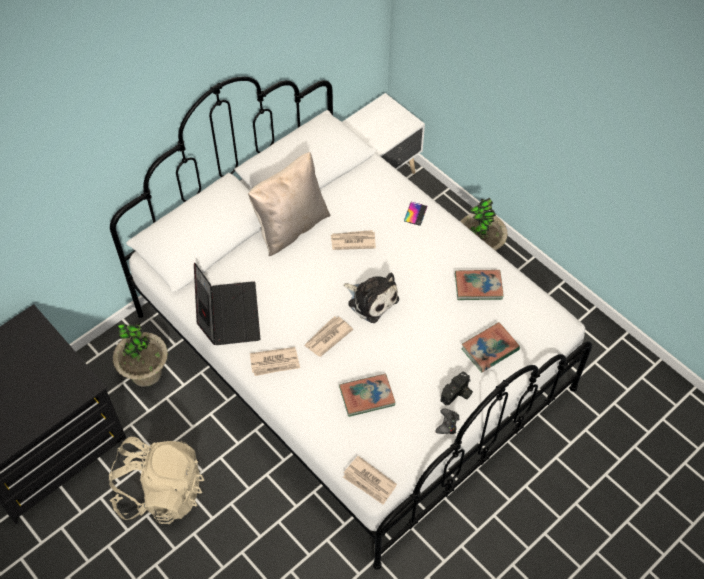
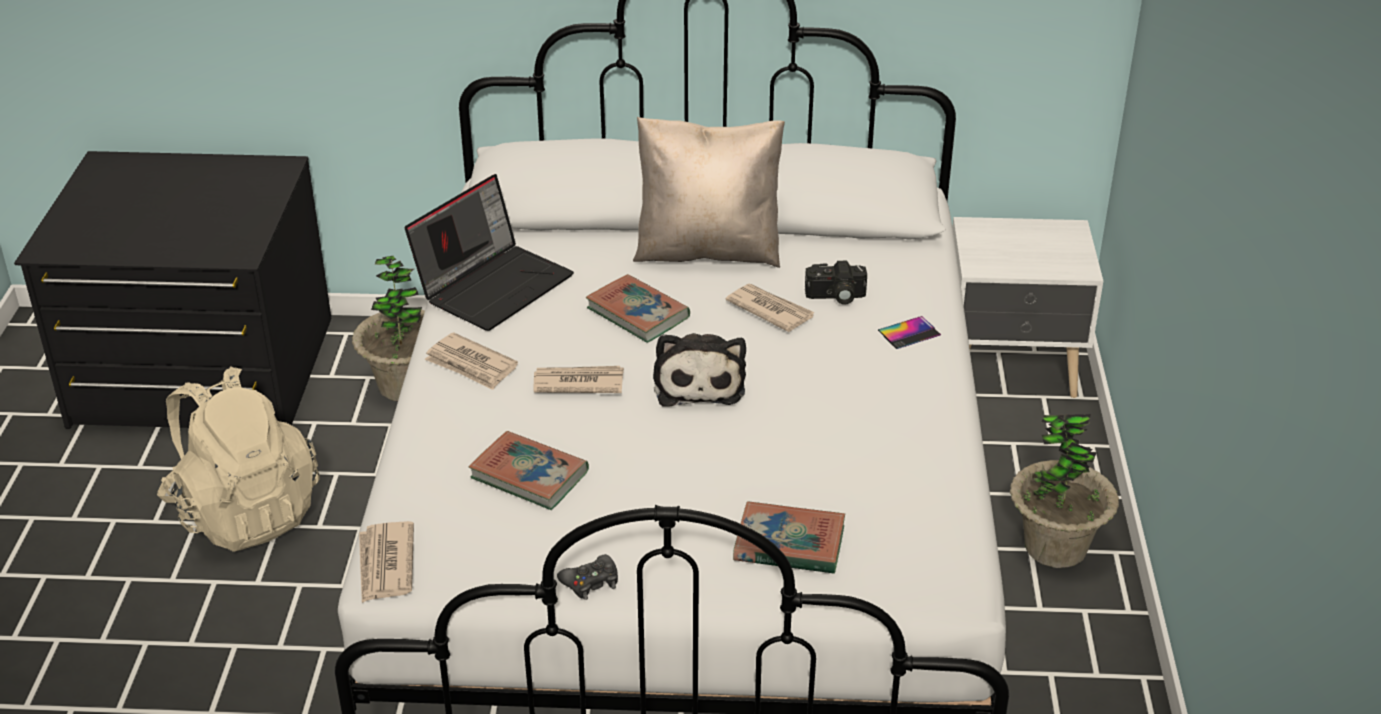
camera: 45 degrees right, 20 degrees down
(457, 394) = (658, 560): camera -> camera (835, 297)
(478, 286) = (883, 465): book -> book (638, 313)

